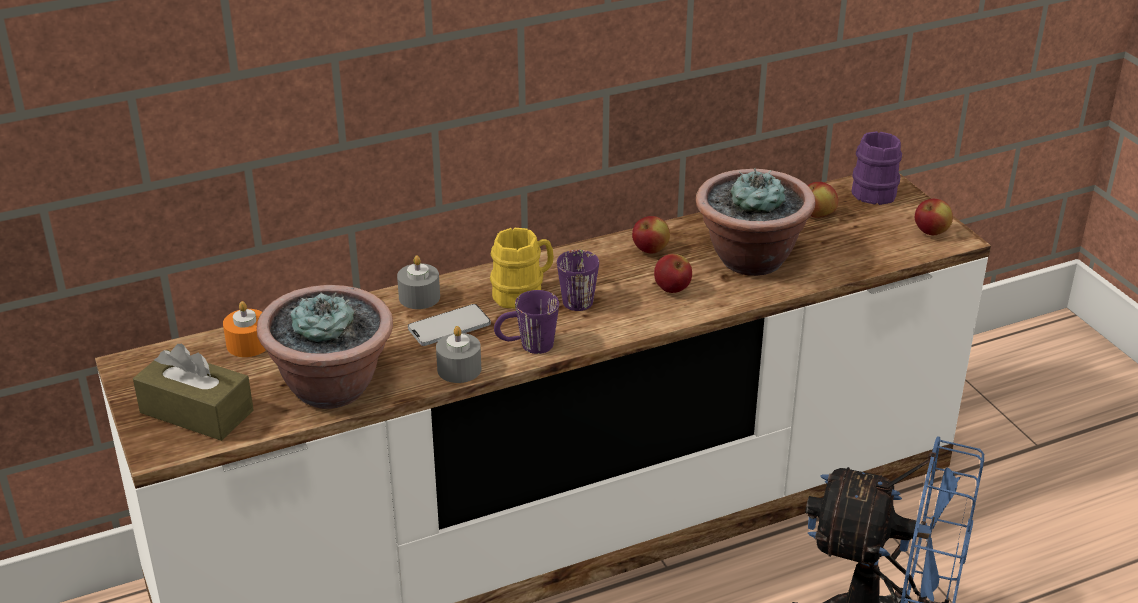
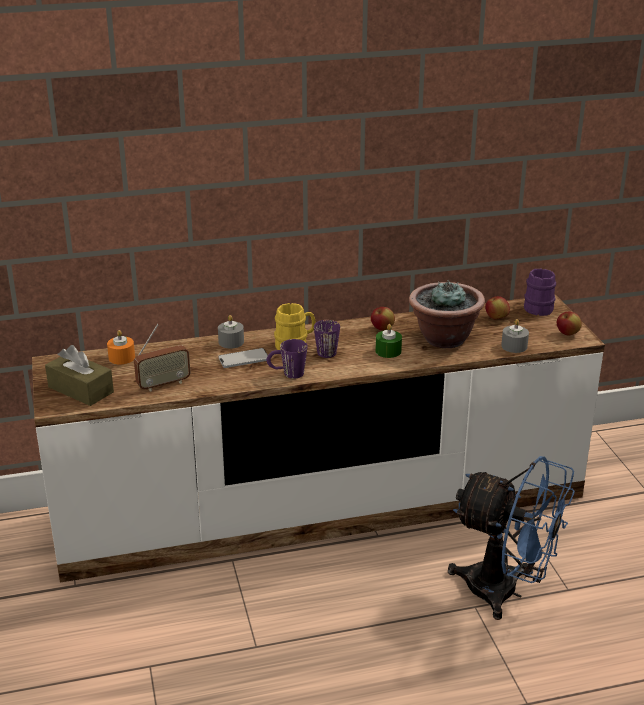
camera: 10 degrees right, 5 degrees down
(332, 387) = (163, 384): potted plant -> radio
(459, 369) = (242, 382): grey candle -> grey candle (514, 346)
(672, 289) = (388, 351): apple -> green candle

